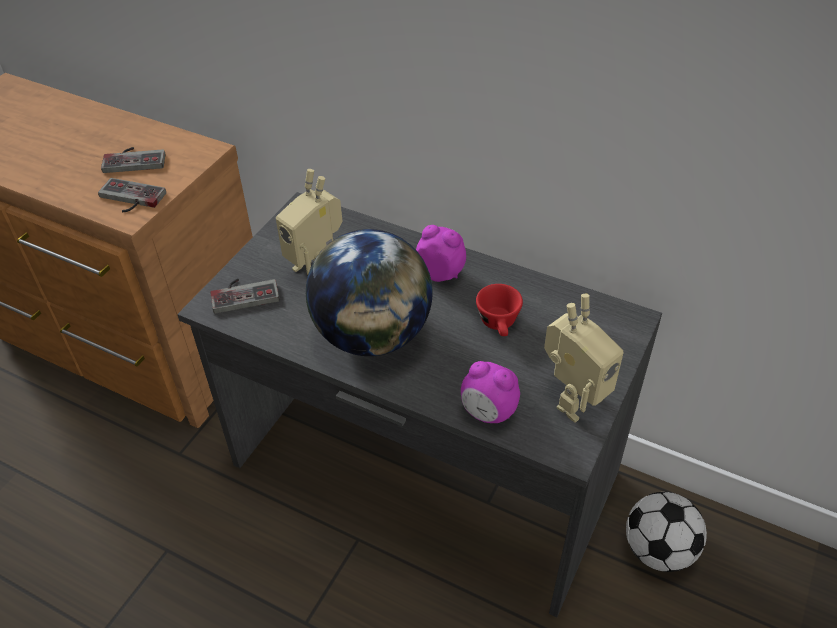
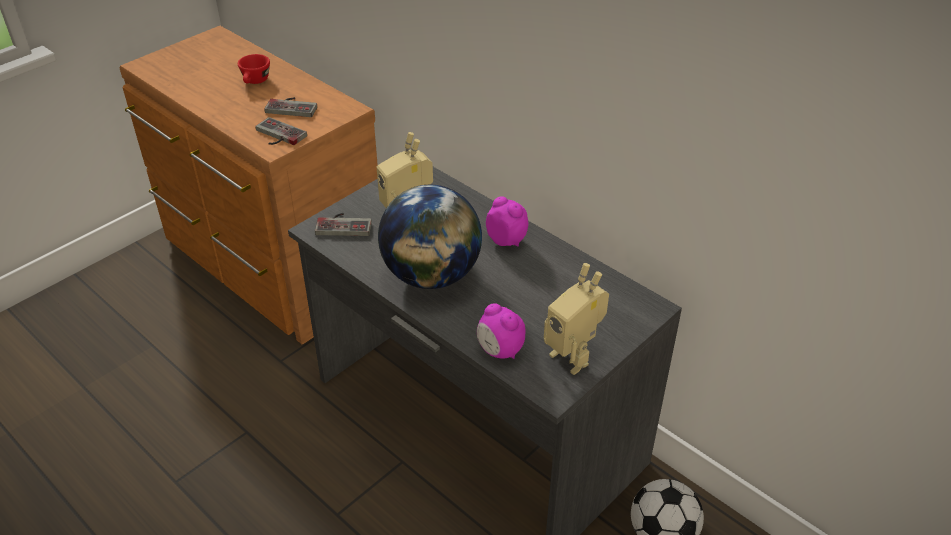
camera: 15 degrees right, 5 degrees down
(499, 325) = (538, 289): red cup -> red cup (255, 82)
(573, 399) = (573, 356): toy robot -> toy robot turned 75 degrees clockwise

